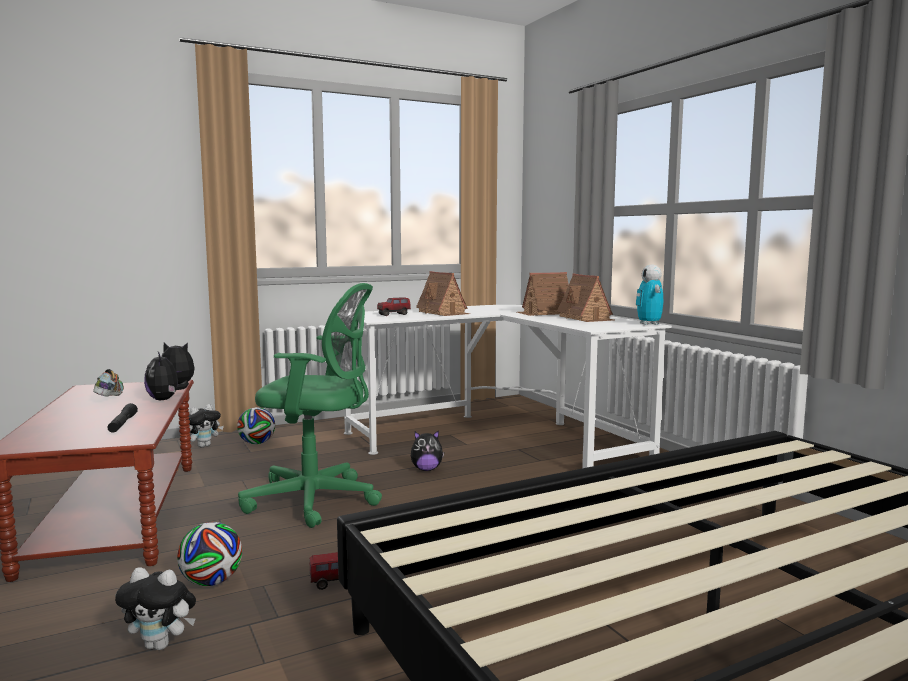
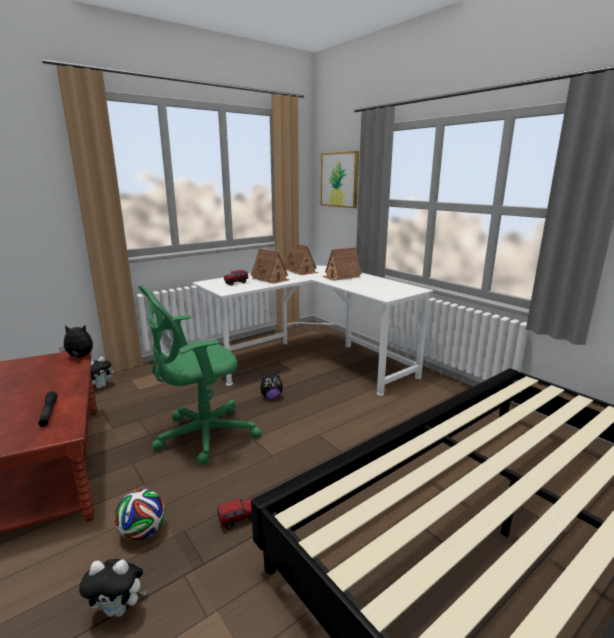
camera: 10 degrees left, 10 degrees up
(109, 397) = (27, 377): shoe -> none
(165, 399) = (75, 376): plush toy -> none
(257, 443) = (141, 380): football -> none
(317, 500) = (201, 435): green office chair -> green office chair turned 150 degrees clockwise
(554, 187) = (339, 179): none -> picture
(586, 318) = (372, 282): toy house -> toy house (301, 271)
(649, 324) = (418, 289): toy robot -> none

